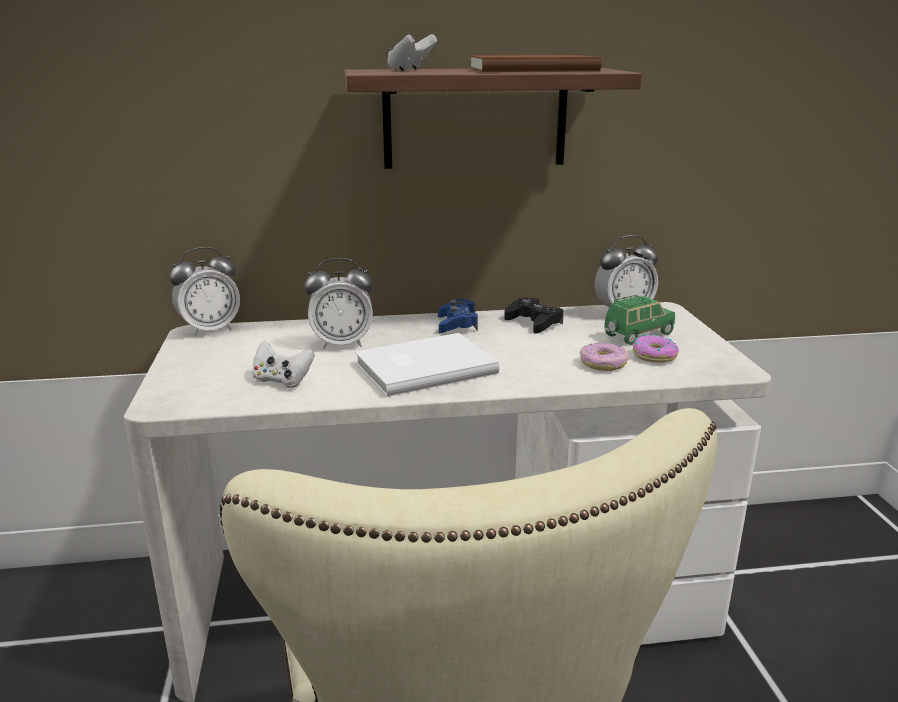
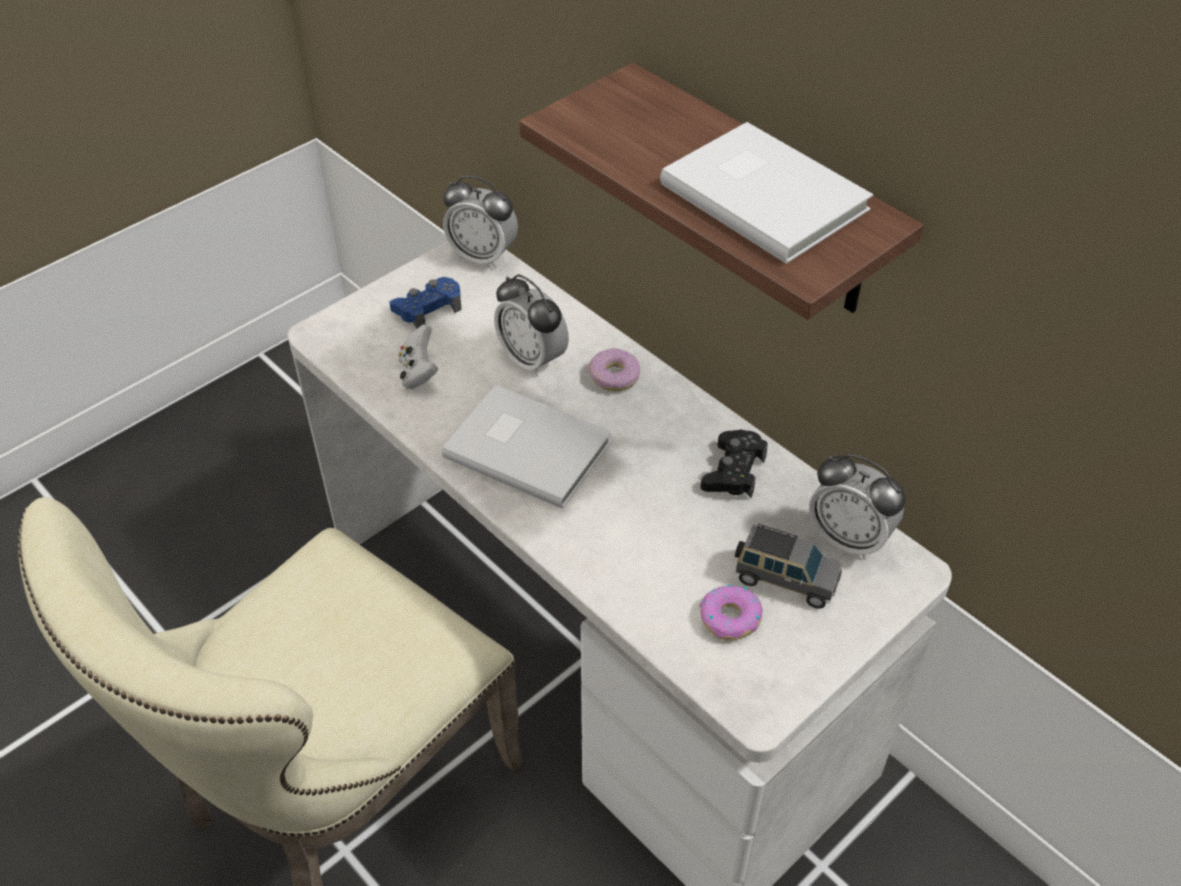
camera: 55 degrees right, 25 degrees up
(411, 70) = (650, 118): white game controller -> none
(457, 324) = (665, 412): blue game controller -> blue game controller (428, 308)
(529, 69) = (765, 193): brown book -> white book
(603, 364) = (663, 582): donut -> donut (614, 376)
(637, 335) = (784, 579): green toy car -> grey toy car

